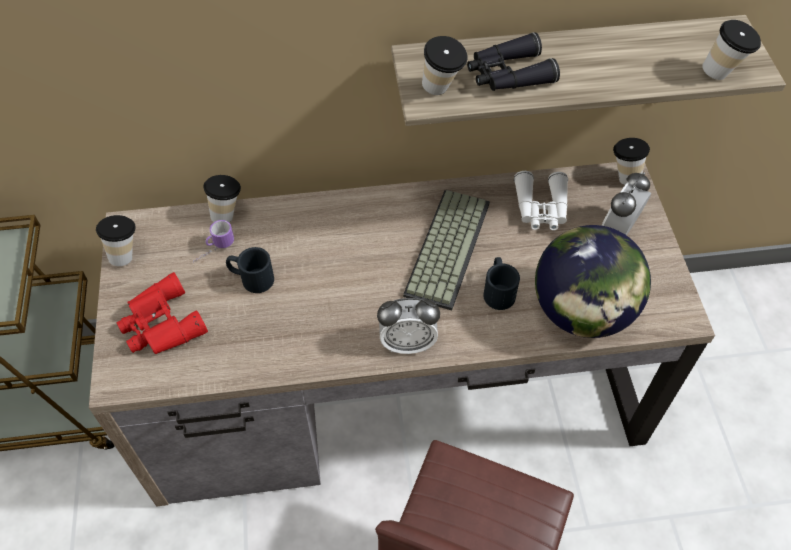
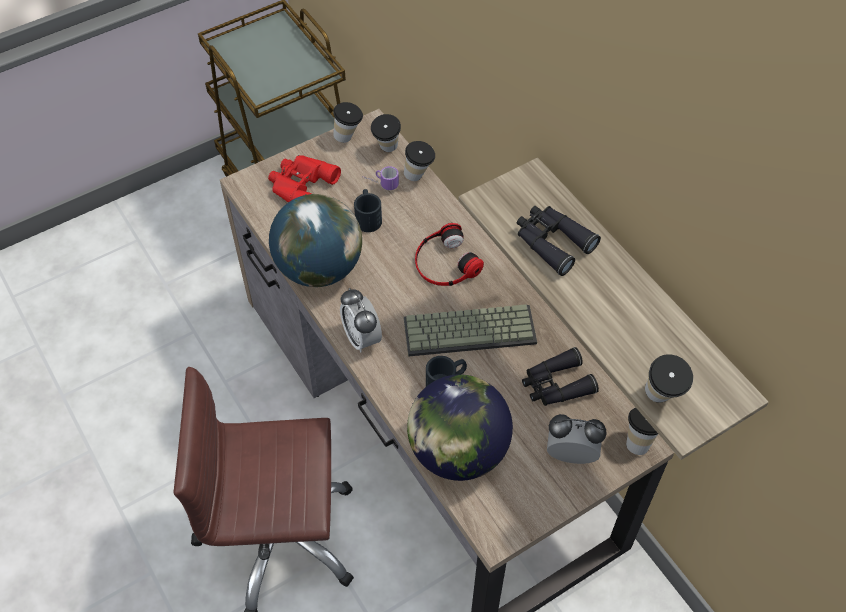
camera: 65 degrees right, 0 degrees up
(292, 350) = (319, 269): none -> globe
(353, 235) = (445, 262): none -> headphones
(442, 91) = (504, 206): cup -> cup (387, 150)
(541, 208) = (555, 385): white binoculars -> black binoculars

